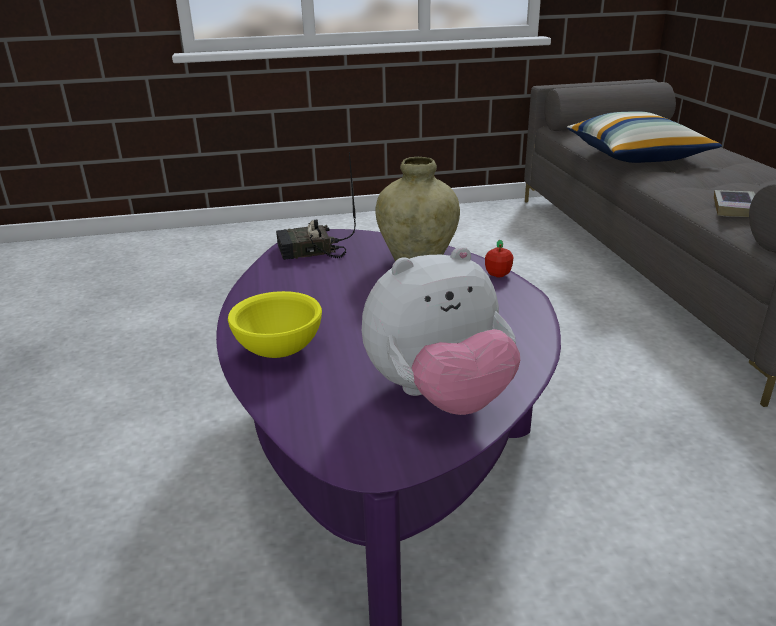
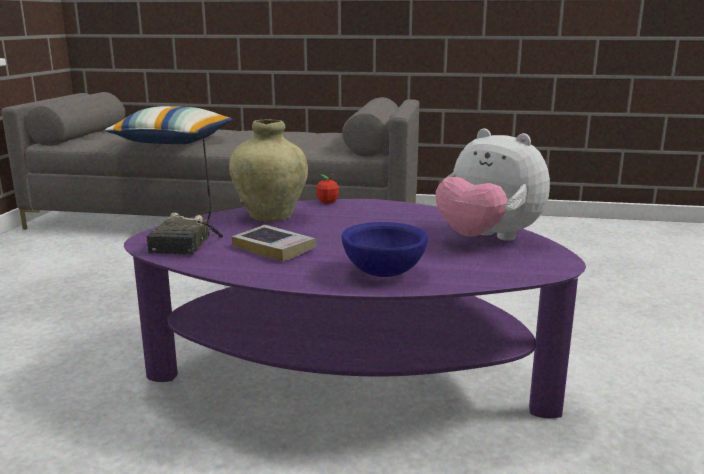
camera: 70 degrees left, 10 degrees down
(278, 350) = (384, 273): yellow bowl -> blue bowl
(439, 396) = (487, 239): plush toy -> plush toy turned 135 degrees clockwise
(735, 208) = (308, 146): book -> book (274, 248)

